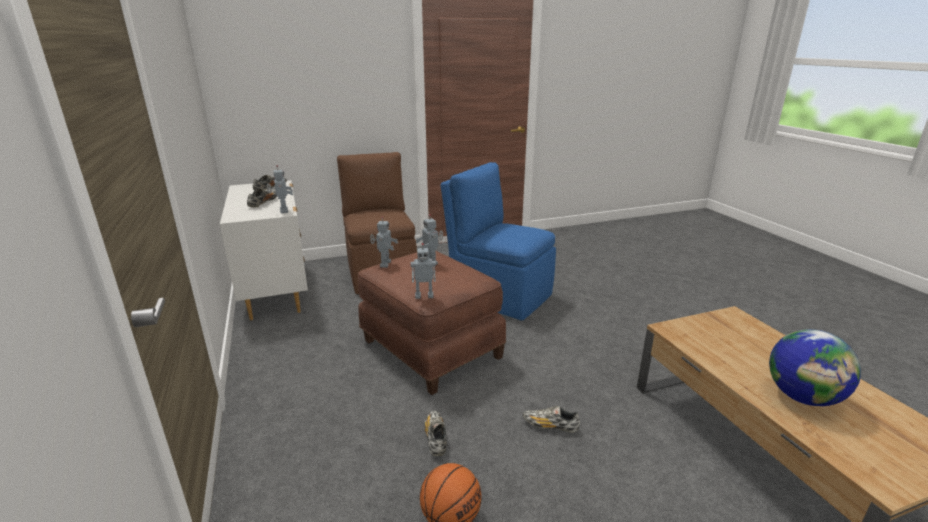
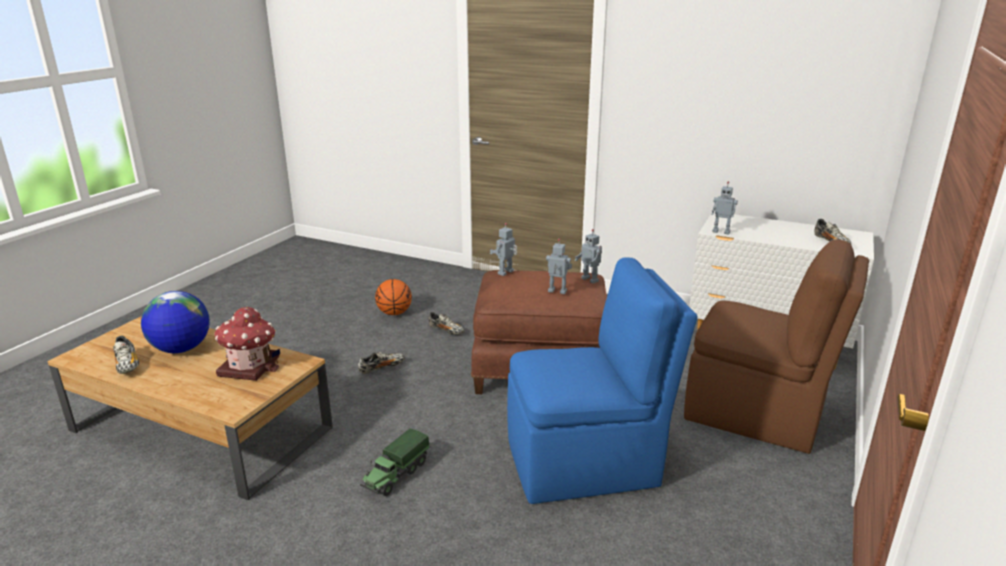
camera: 135 degrees right, 0 degrees up
(263, 203) = (763, 231): shoe -> shoe (127, 365)
(610, 336) = (396, 475): none -> toy truck
(719, 343) = (250, 366): none -> toy house

